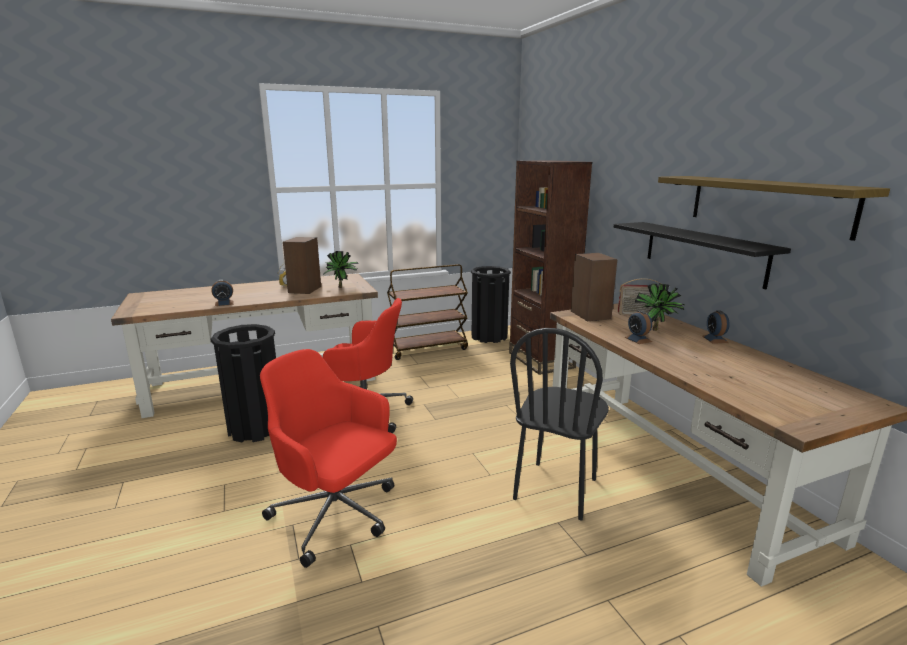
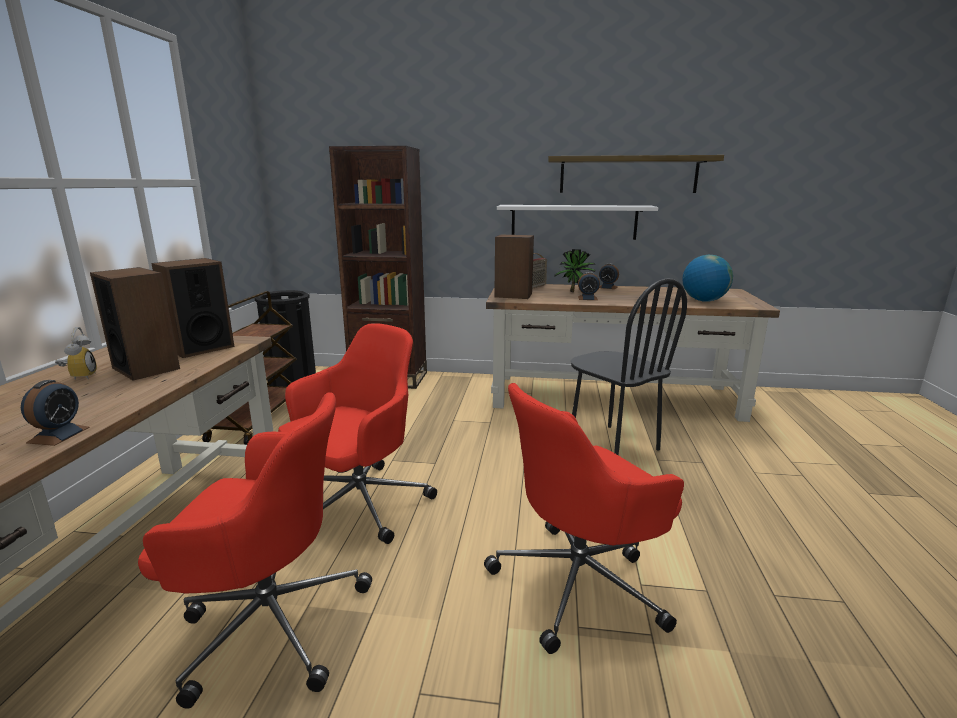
camera: 60 degrees left, 0 degrees up
(256, 428) = (270, 622): black trash can -> red office chair
(343, 287) = (201, 348): potted plant -> speaker
(703, 252) = (573, 222): black shelf -> white shelf
(753, 391) = (703, 301): none -> globe

